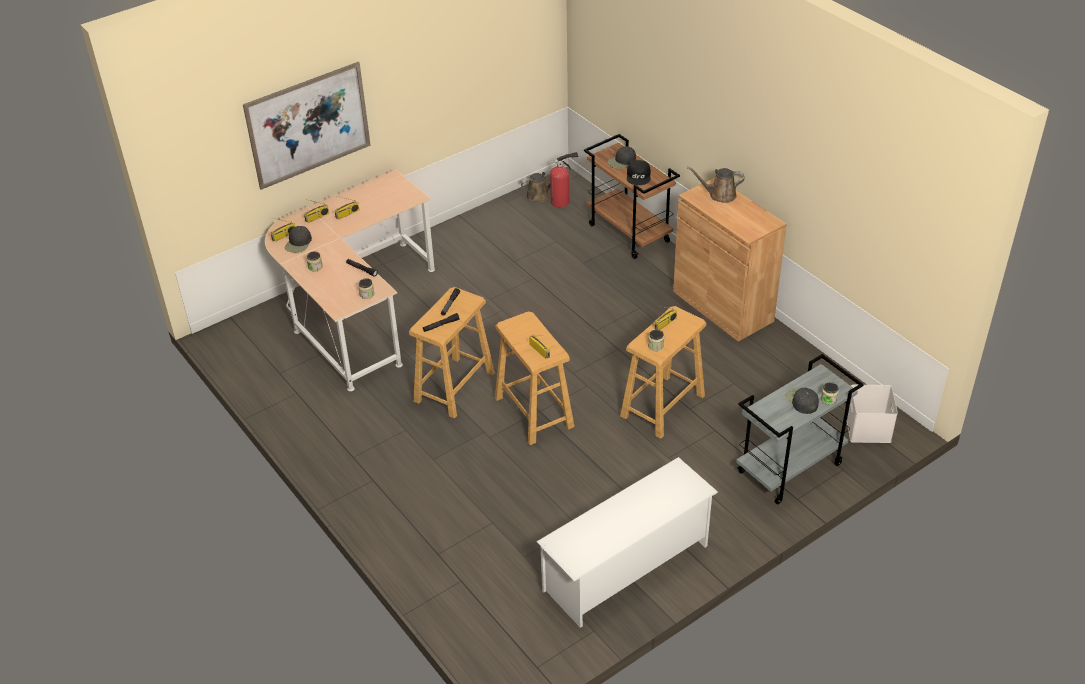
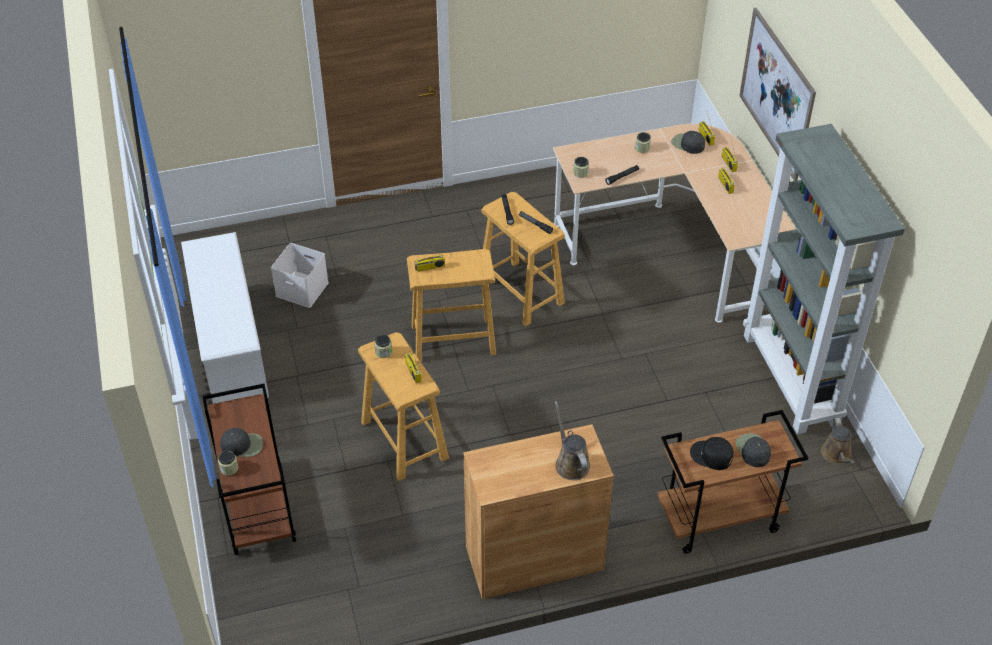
camera: 110 degrees right, 5 degrees up
(478, 224) = (792, 379): none -> grey bookcase
(562, 201) = (814, 473): fire extinguisher -> none
(719, 195) = (571, 463): brown watering can -> brown watering can turned 45 degrees counterclockwise
(789, 469) = (257, 509): grey cart -> brown cart
(869, 428) = (264, 608): white storage box -> white storage box (300, 289)

